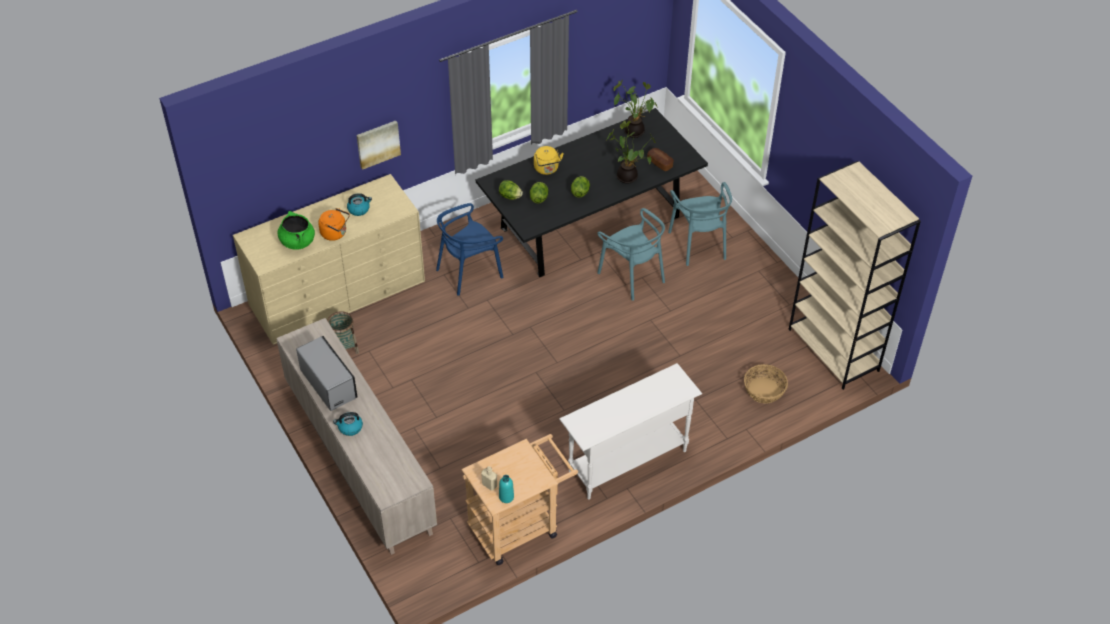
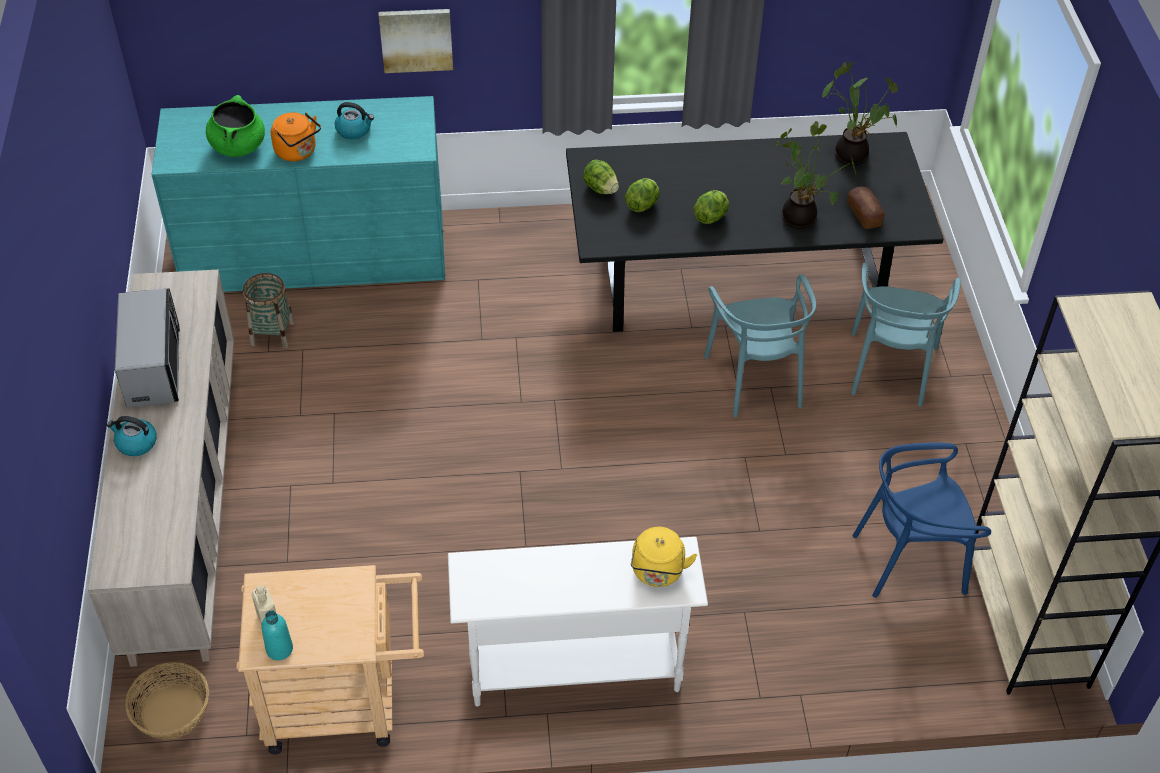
camera: 25 degrees right, 0 degrees up
(337, 293) = (315, 254): beige dresser -> turquoise dresser
(469, 272) = (516, 288): blue chair -> blue chair (909, 560)
(547, 169) = (681, 168): yellow kettle -> yellow kettle (657, 573)
(764, 390) = (868, 642): basket -> basket (173, 712)

